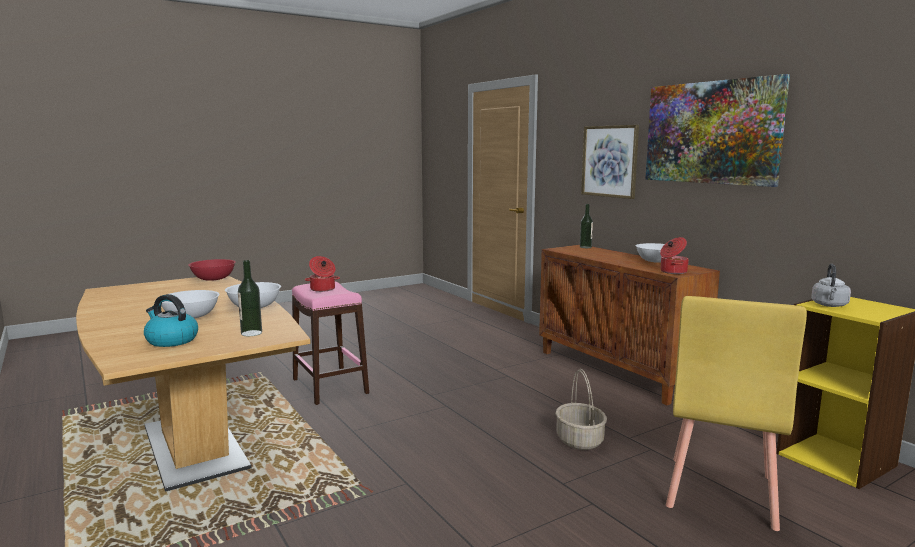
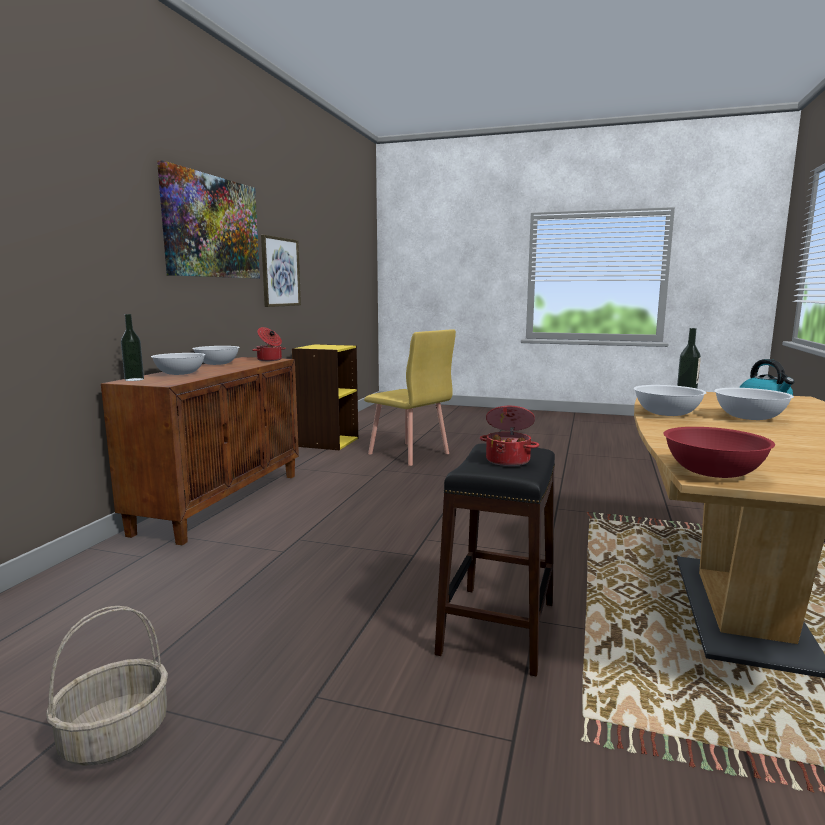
camera: 130 degrees left, 0 degrees up
(330, 386) = (497, 627): pink stool -> black stool
(580, 440) = (403, 485): basket -> basket (116, 735)
(601, 253) = (180, 374): none -> white bowl
(610, 161) = (114, 250): picture -> picture (280, 272)
(720, 492) = (409, 454): yellow chair -> yellow chair turned 60 degrees clockwise
(829, 305) = (331, 347): grey kettle -> none

